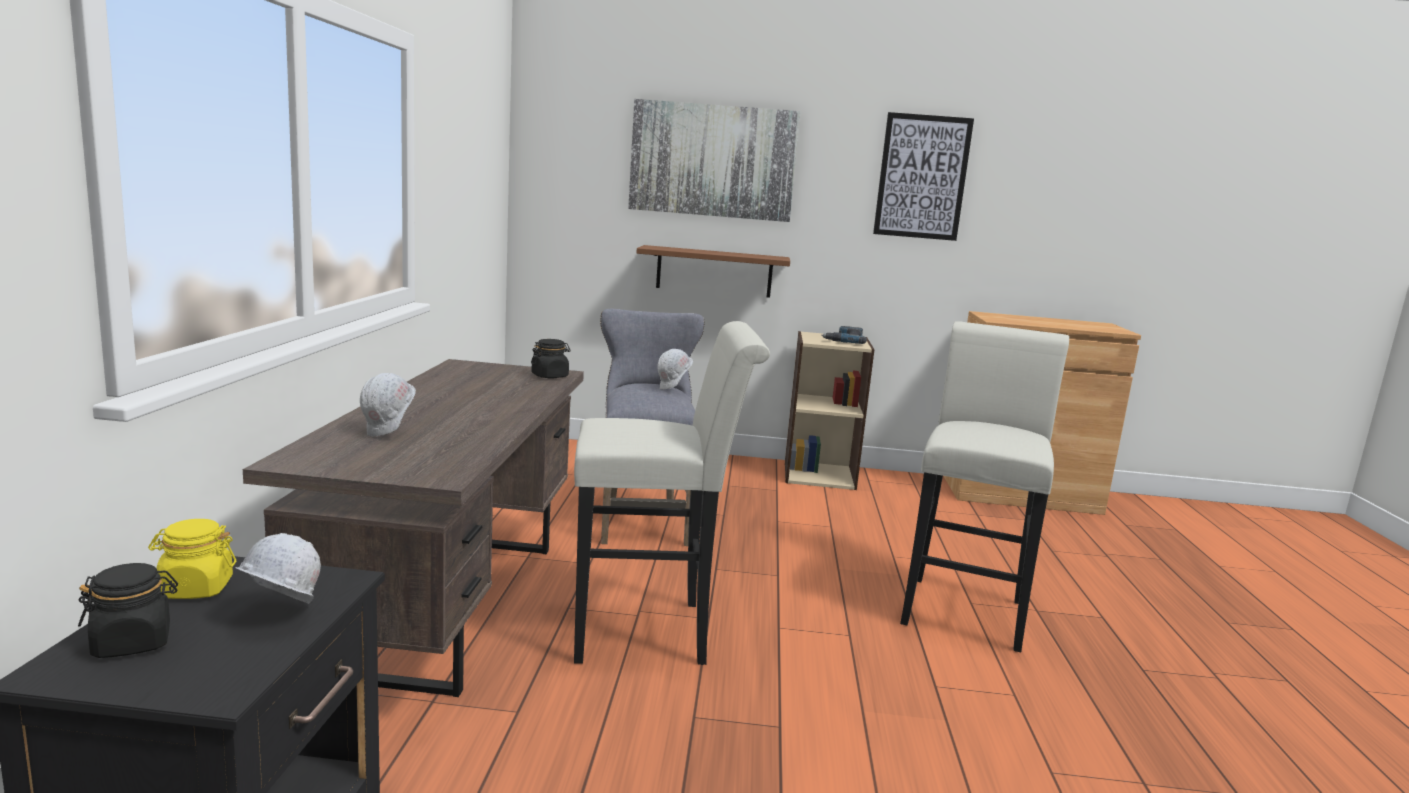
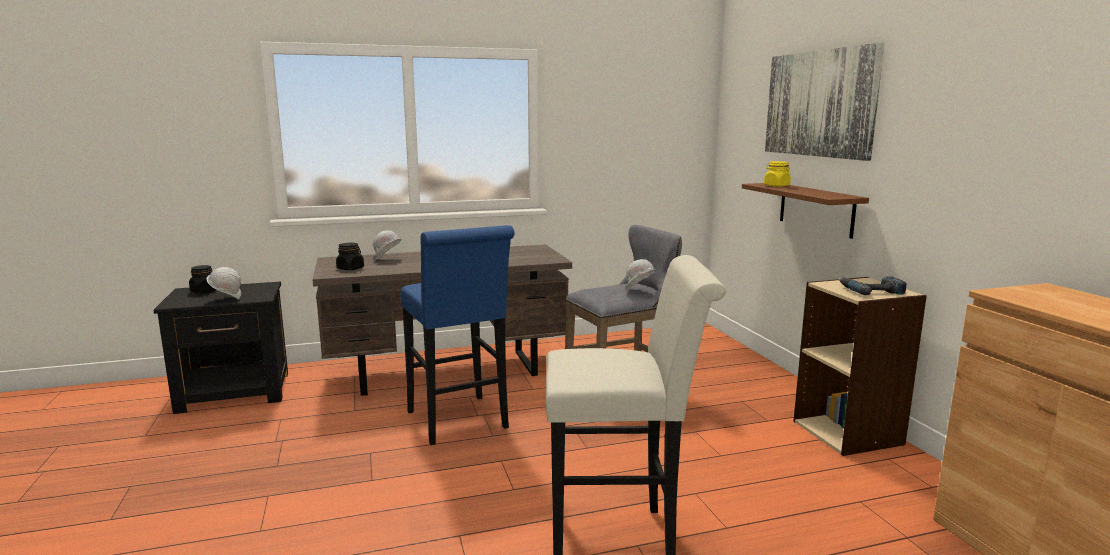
camera: 70 degrees right, 0 degrees up
(195, 589) = (247, 287): yellow jar -> yellow jar (776, 186)
(550, 376) = (543, 259): black jar -> black jar (350, 268)
(652, 631) = (460, 423): white stool -> blue stool
(922, 177) = (1000, 100): picture -> none

